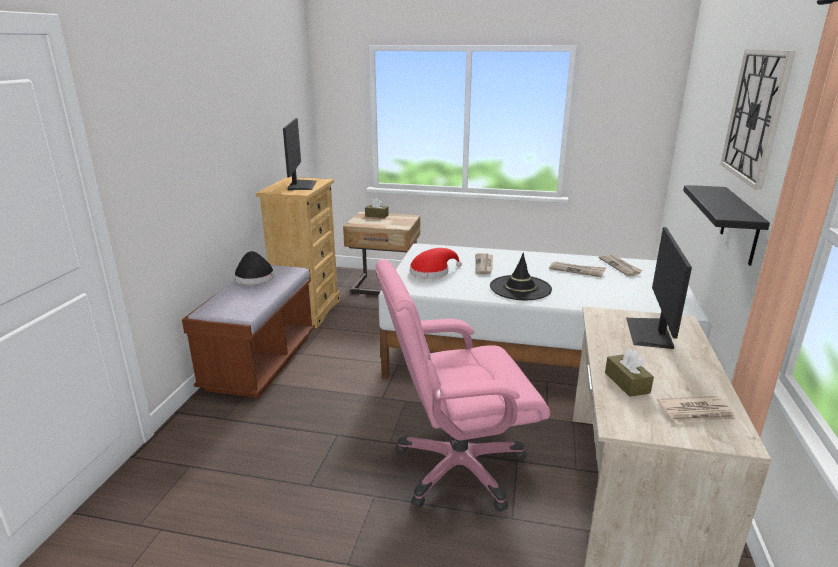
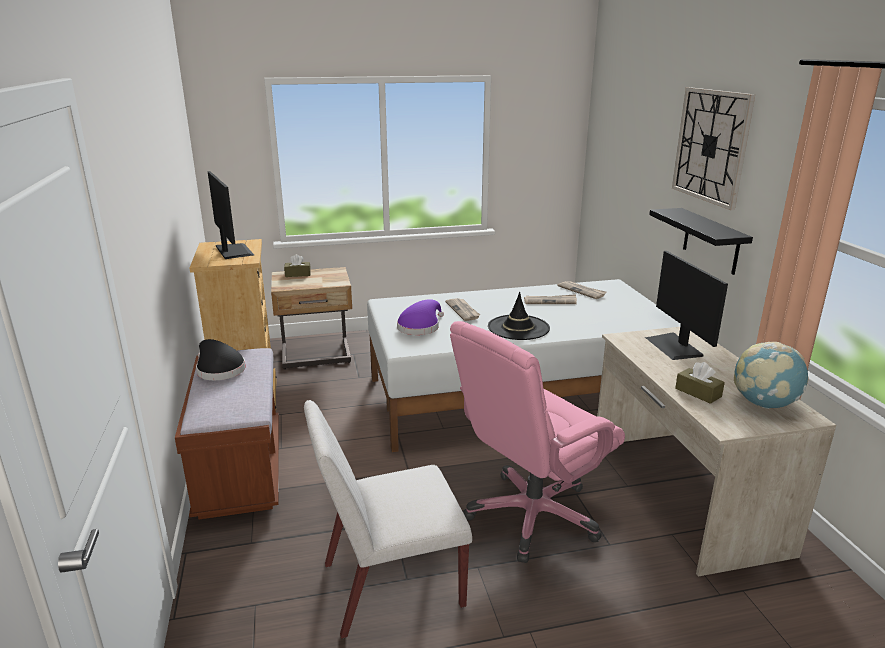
camera: 25 degrees left, 0 degrees up
(293, 486) = (390, 585): none -> white chair
(432, 272) = (420, 327): red hat -> purple hat
(696, 412) = (764, 403): newspaper -> globe

